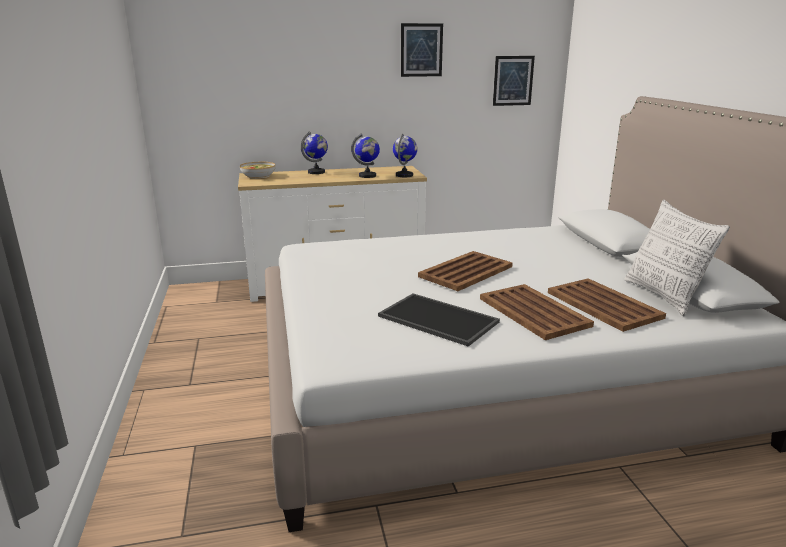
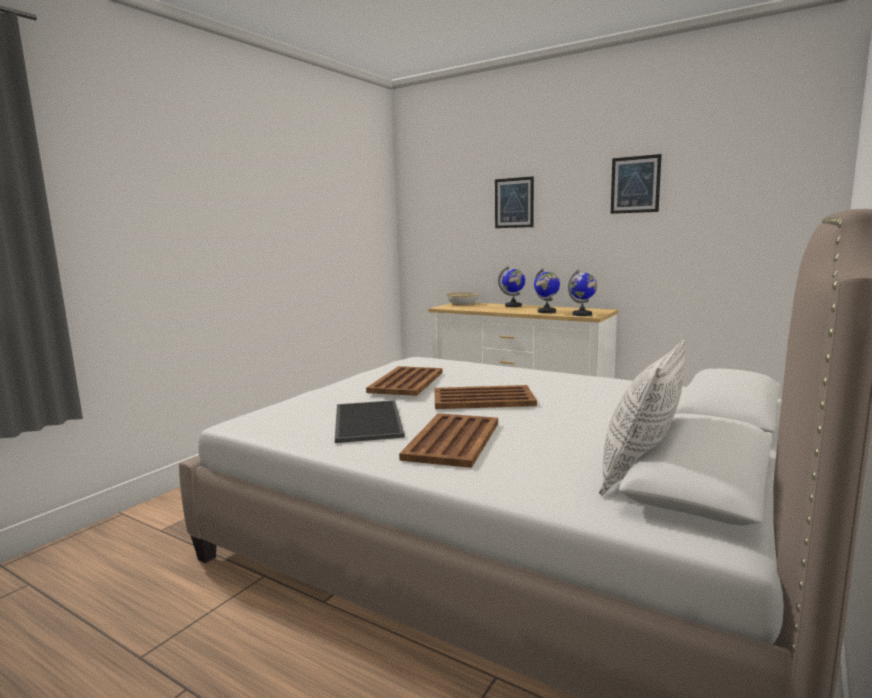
camera: 45 degrees right, 10 degrees down
(513, 80) = (758, 214): picture -> picture (514, 203)
(603, 304) = (539, 457): brown tray -> brown tray (407, 382)

